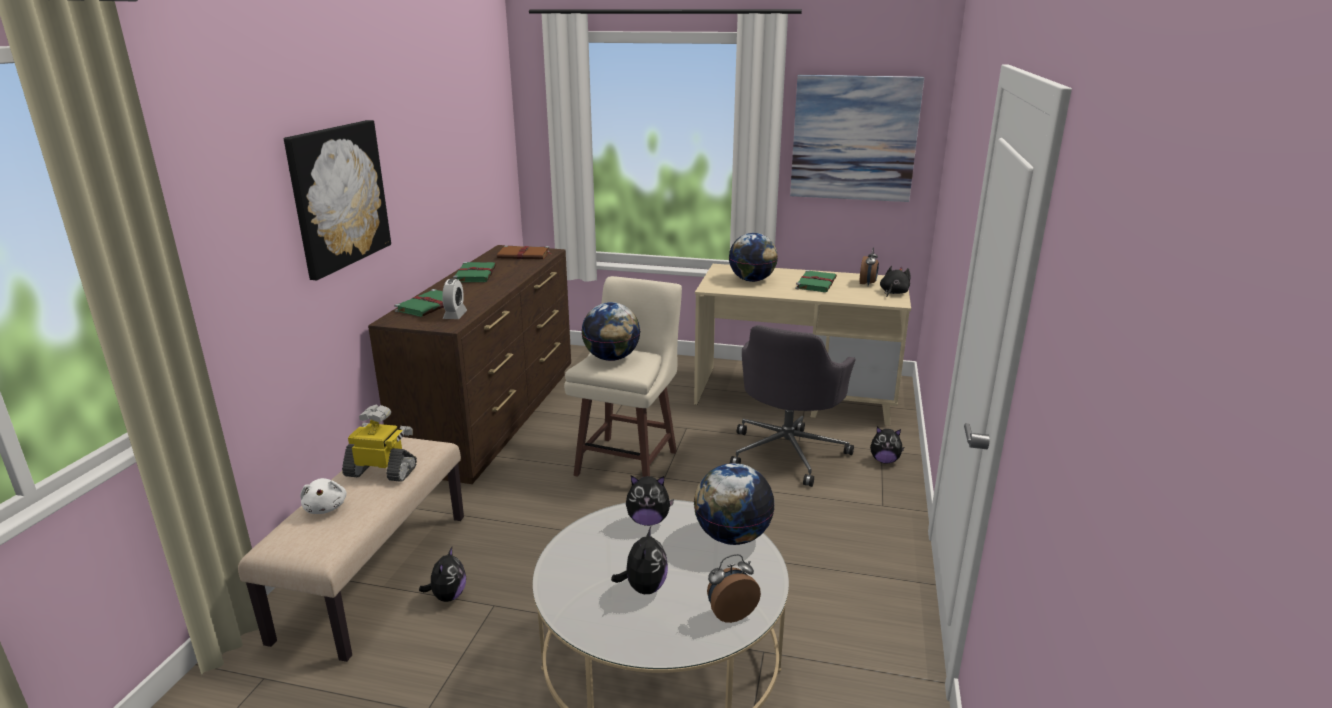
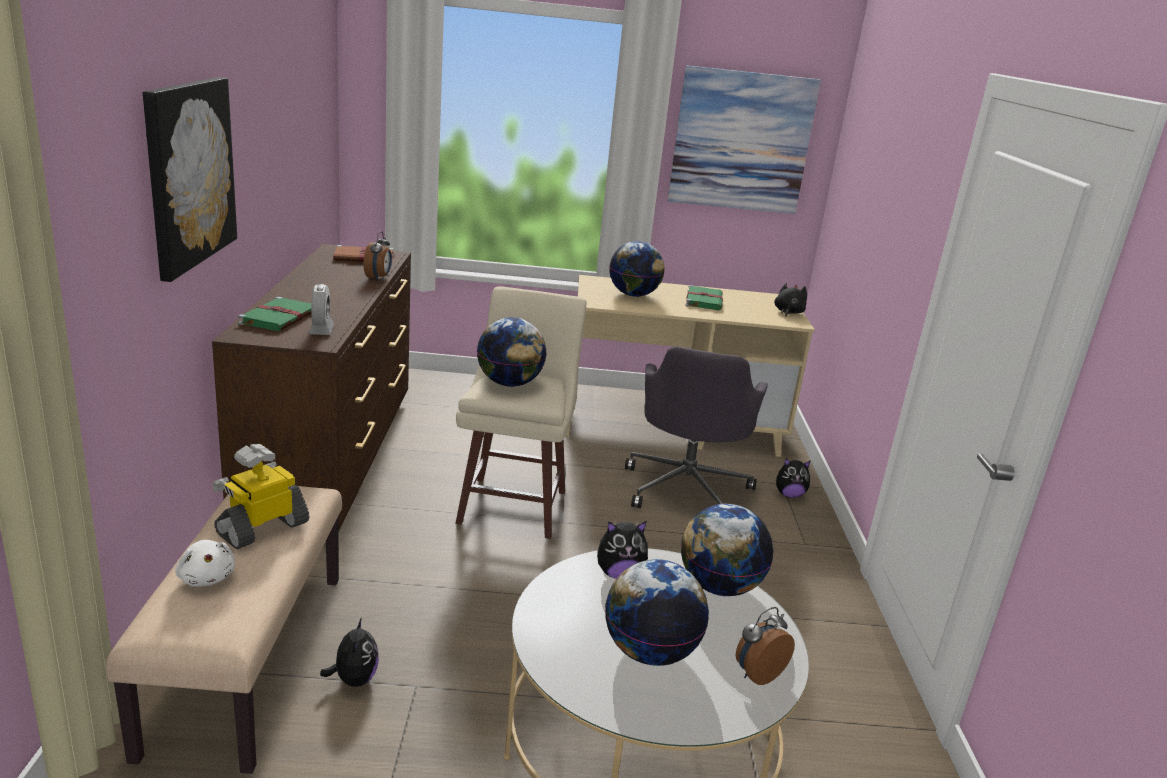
camera: 15 degrees left, 0 degrees up
(382, 471) = (262, 528): toy robot -> toy robot turned 45 degrees counterclockwise
(475, 274) = (316, 279): green book -> none
(643, 588) = (650, 652): plush toy -> globe
(868, 284) = (757, 302): alarm clock -> alarm clock (378, 277)

